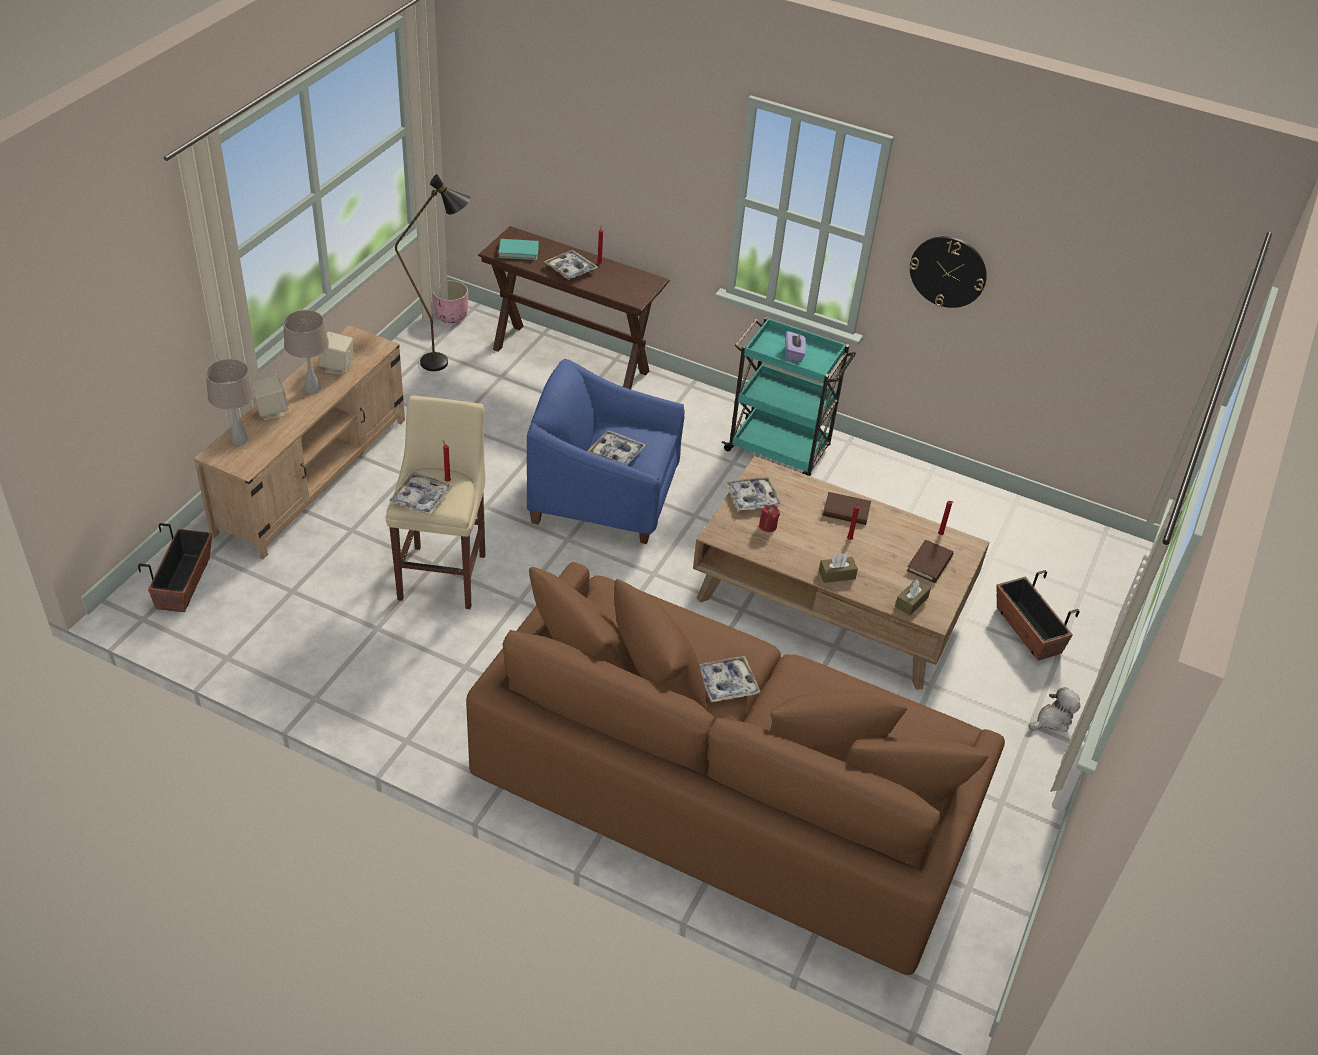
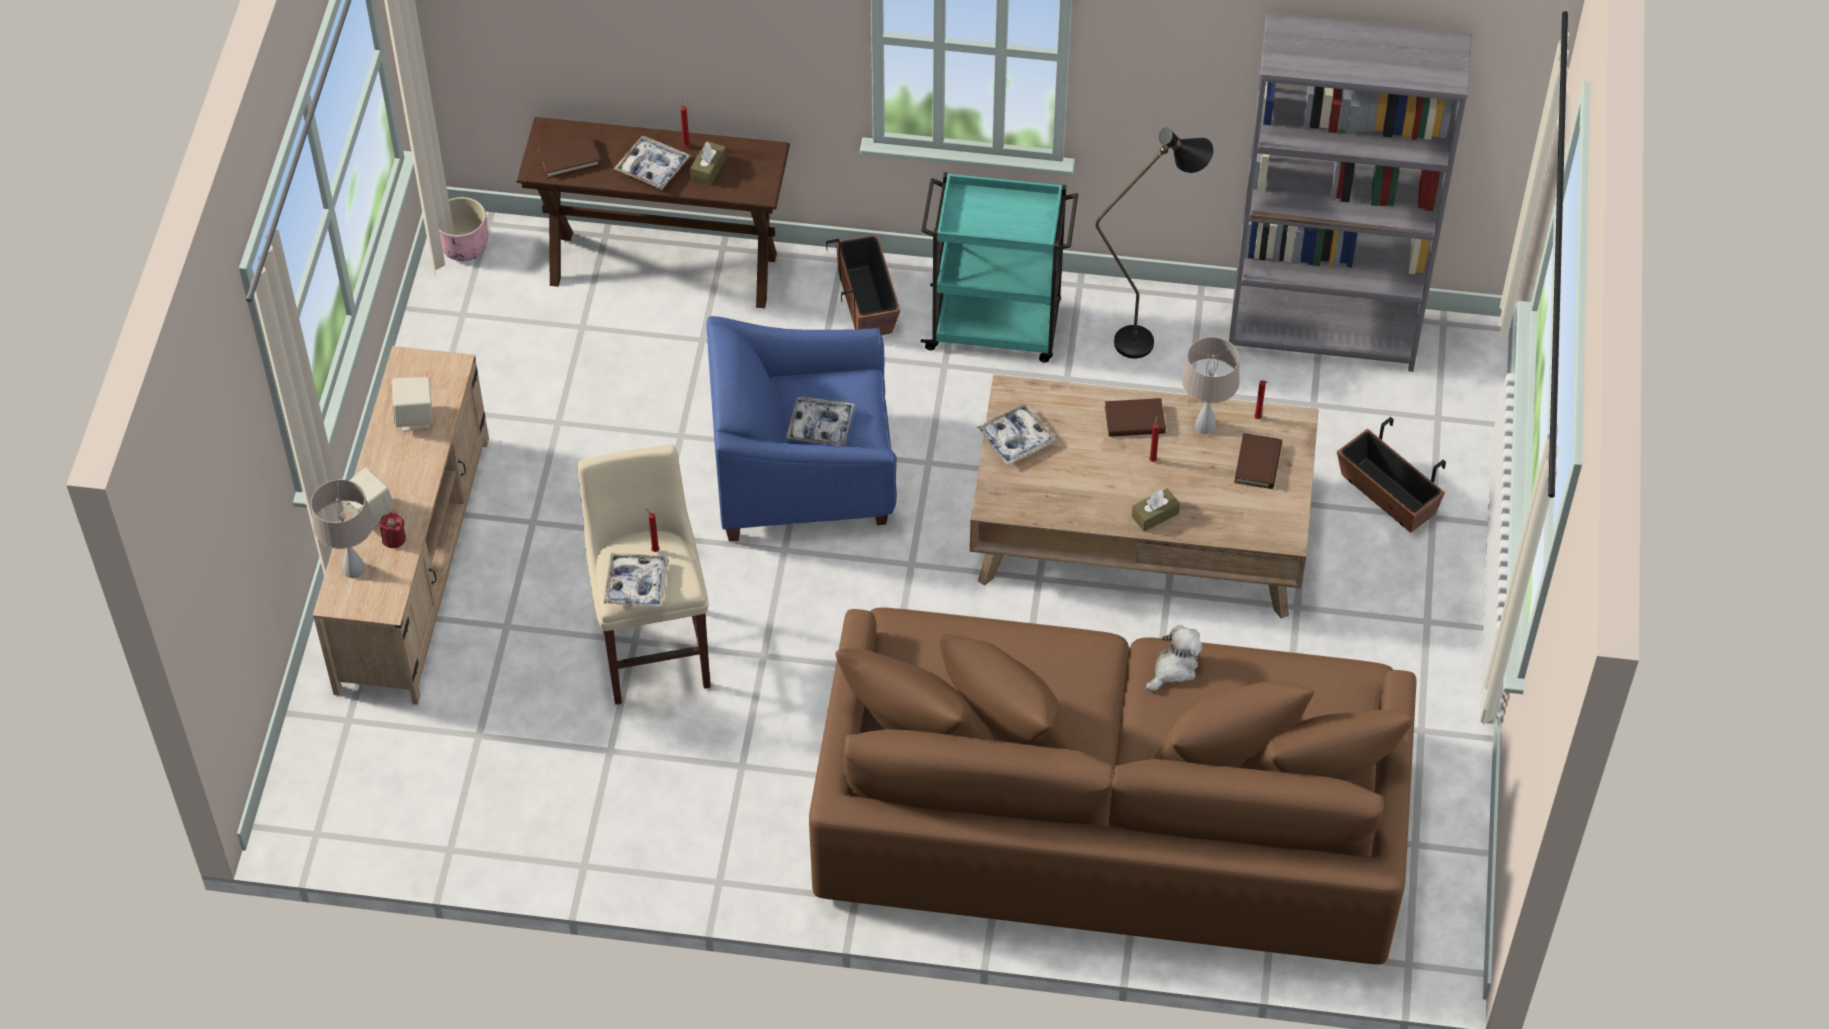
camera: 15 degrees left, 10 degrees up
(184, 583) = (339, 769): planter -> planter (866, 301)
(312, 389) = (402, 463): beige table lamp -> beige table lamp (1205, 426)
(444, 364) = (496, 330): black floor lamp -> black floor lamp (1148, 340)
(518, 251) = (569, 159): turquoise book -> brown book
(727, 683) = (1085, 703): tray -> none
(768, 526) = (1049, 473): red candle -> red candle (394, 539)
(794, 354) = (1000, 219): purple tissue box -> none
(911, 602) = (1253, 524): brown tissue box -> brown tissue box (708, 169)
(948, 271) = (1176, 74): wall clock -> none
(1013, 515) = (1323, 332): none -> grey bookcase
(1052, 720) = (1449, 606): plush toy -> plush toy (1174, 668)

